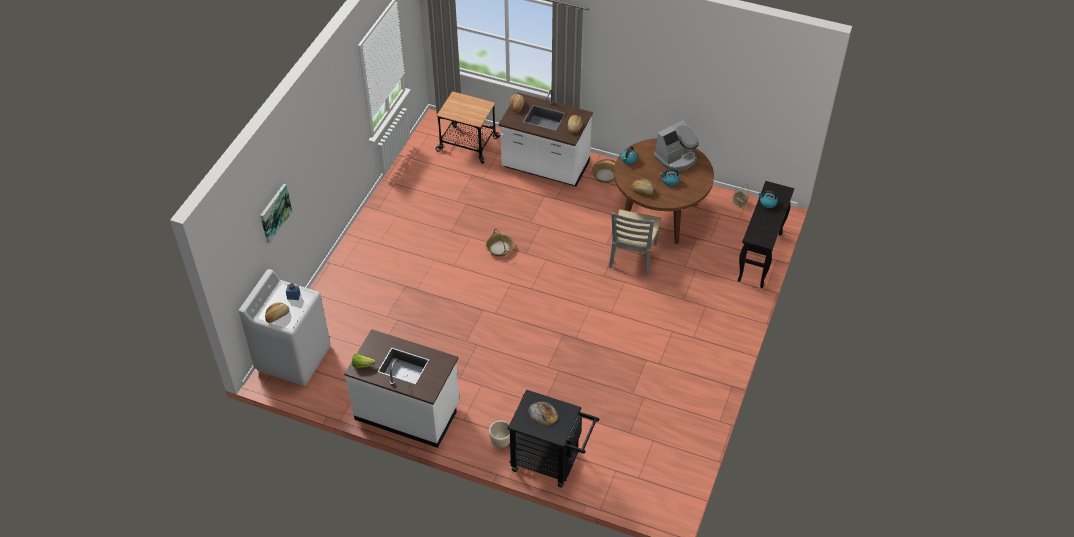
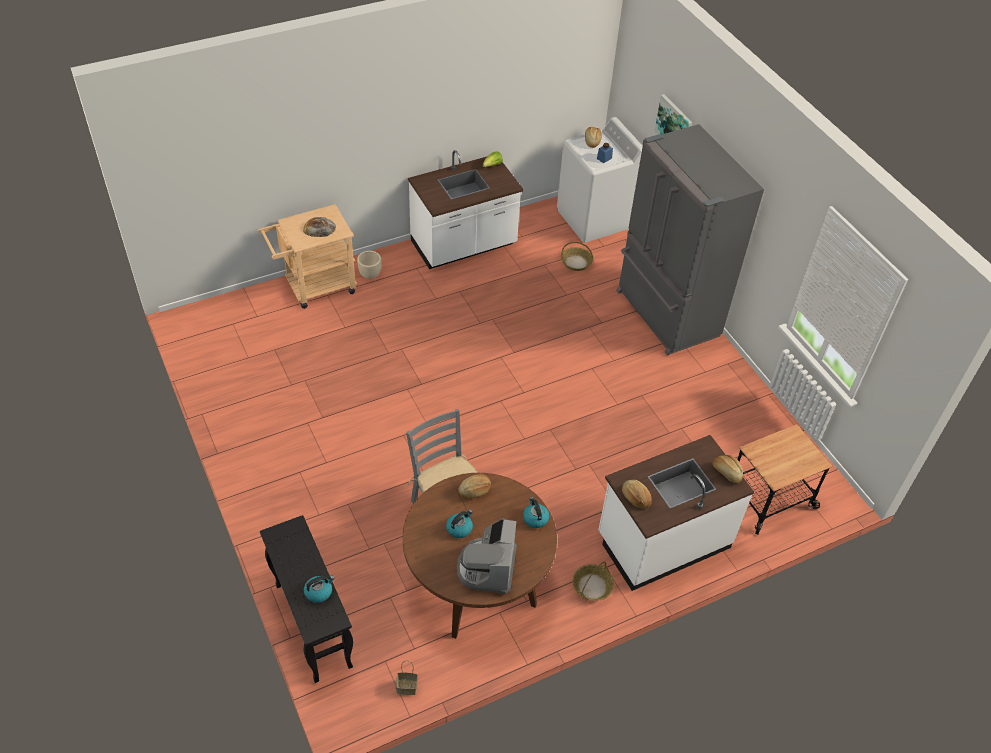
camera: 130 degrees right, 0 degrees up
(362, 260) = (665, 314): none -> grey fridge
(499, 248) = (578, 415): basket -> basket (576, 262)
(551, 462) = (314, 287): black cart -> beige cart

